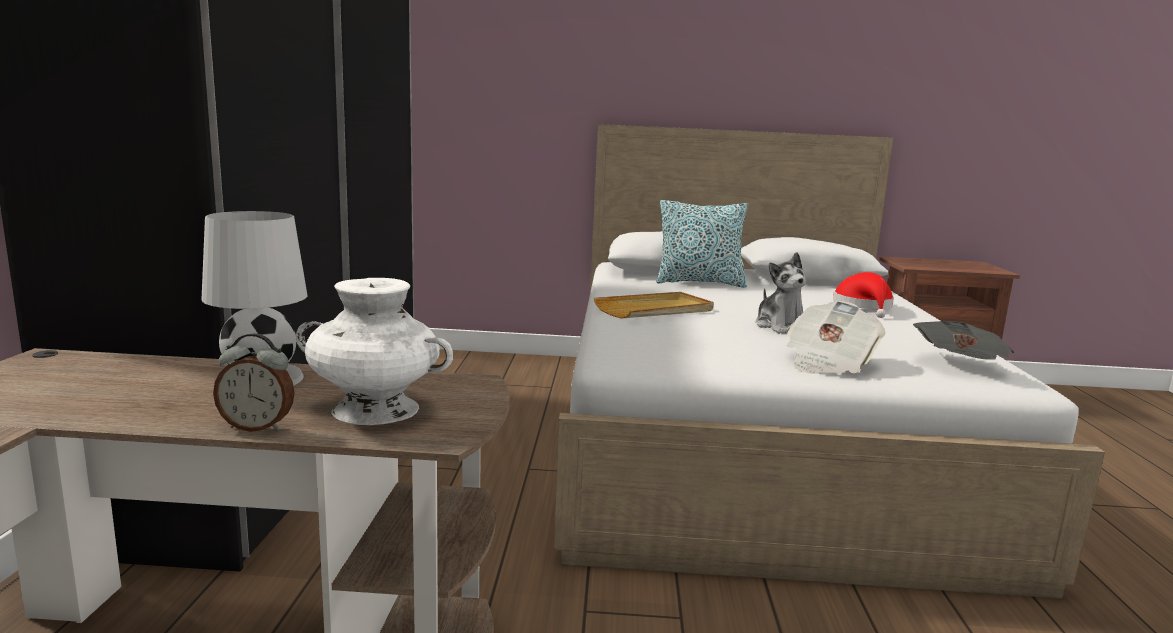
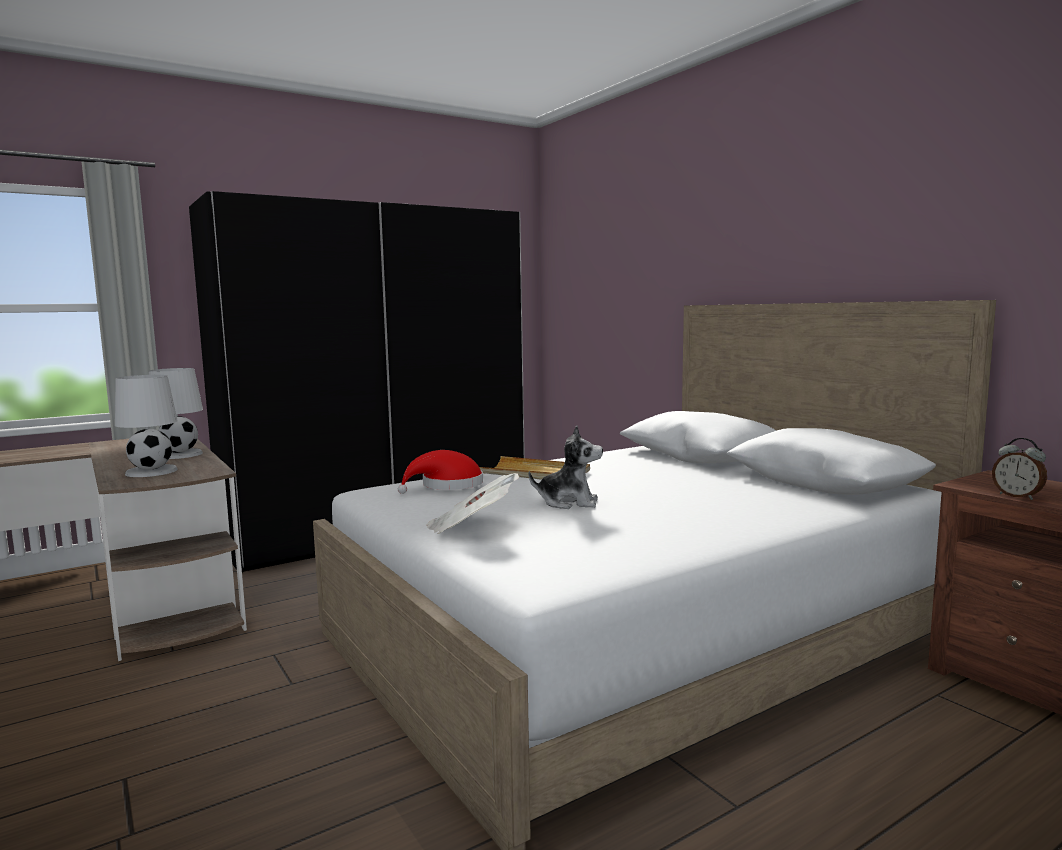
camera: 55 degrees right, 5 degrees down
(257, 427) = (112, 467): alarm clock -> alarm clock (1017, 496)
(374, 410) = (151, 471): white vase -> white table lamp
(699, 282) = (676, 465): pillow -> none
(780, 326) = (569, 502): plush toy -> plush toy turned 120 degrees counterclockwise
(864, 306) = (744, 510): red hat -> red hat (447, 486)
(960, 365) = (562, 562): newspaper -> none

